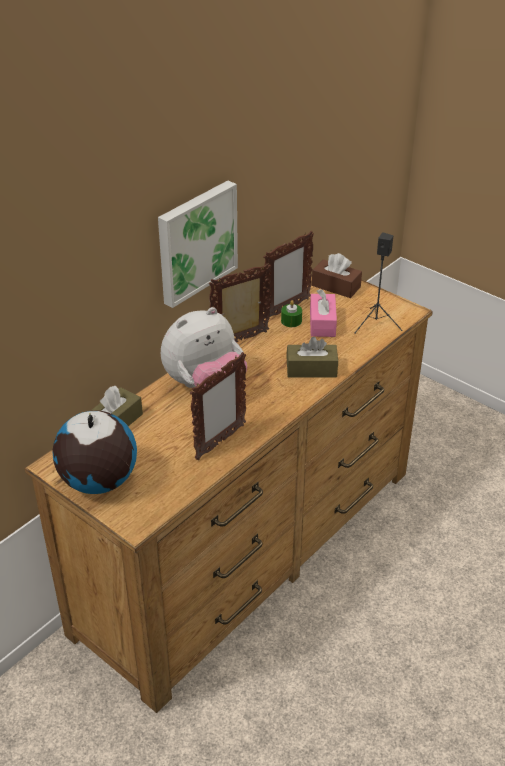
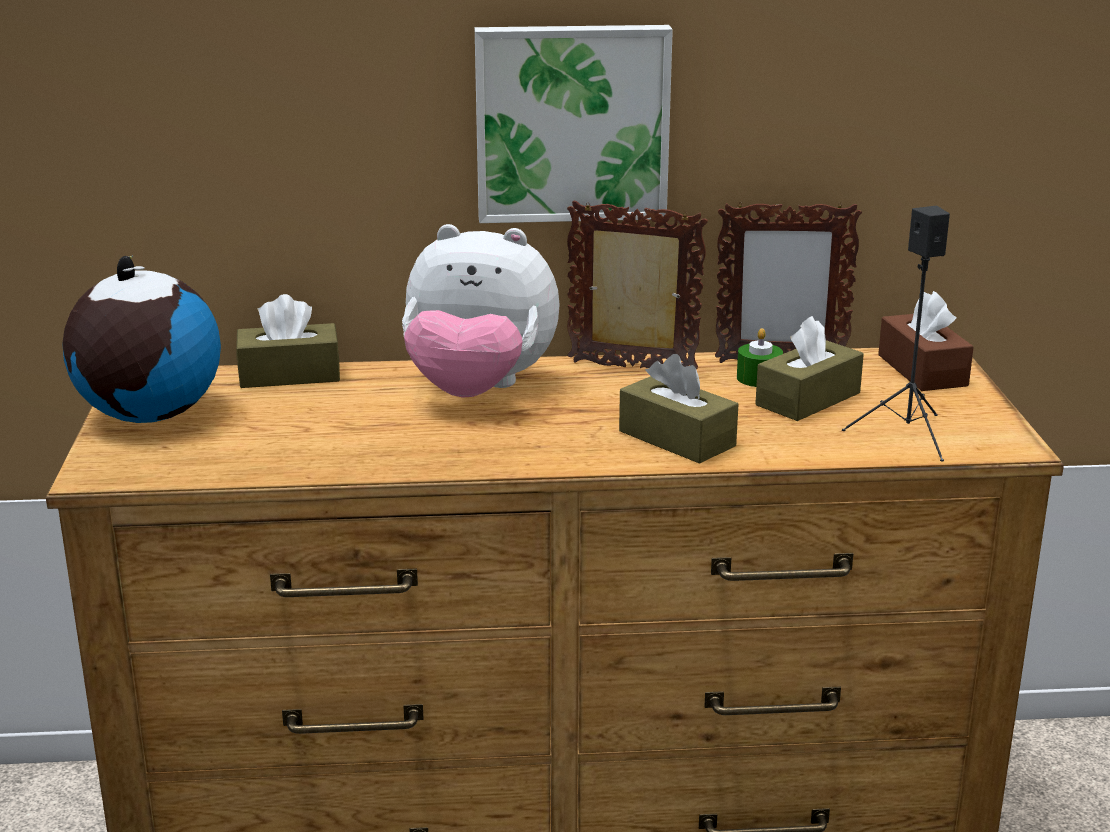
camera: 45 degrees right, 15 degrees down
(220, 442) = (371, 451): picture frame -> none
(322, 323) = (808, 399): pink tissue box -> brown tissue box

